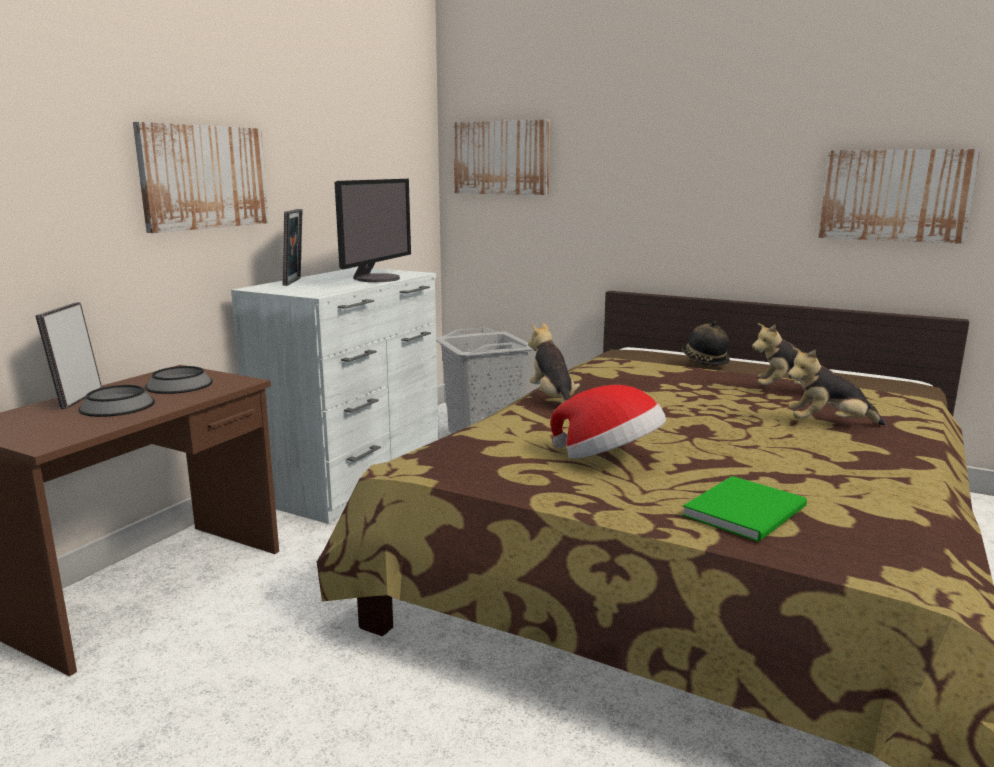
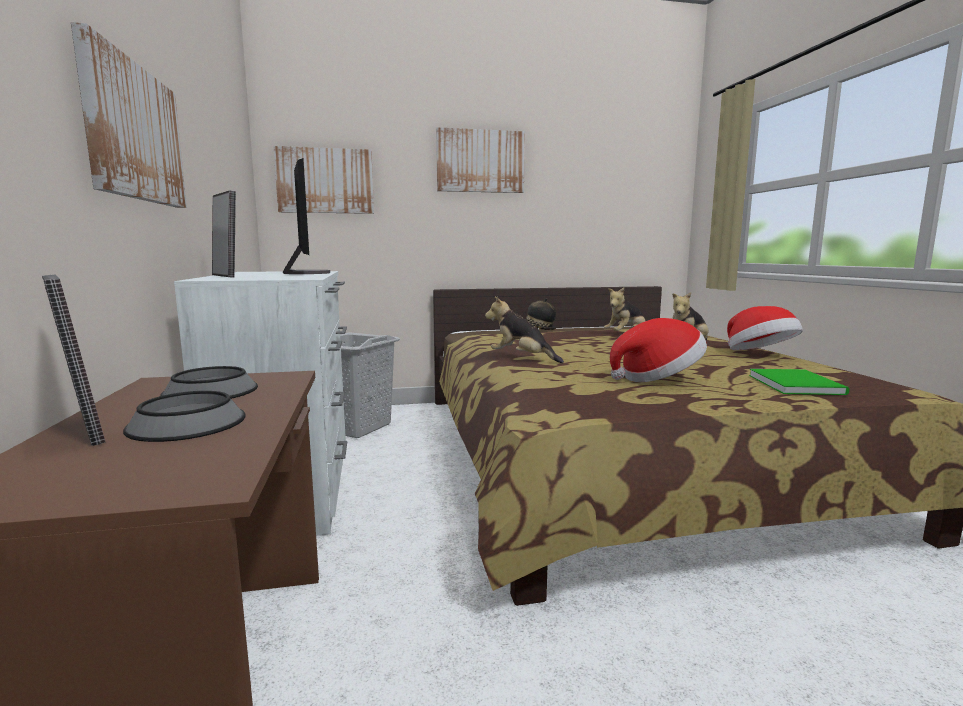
camera: 40 degrees left, 5 degrees down
(874, 464) = (760, 354): none -> hat
(895, 195) = (616, 213): picture -> picture (480, 161)

